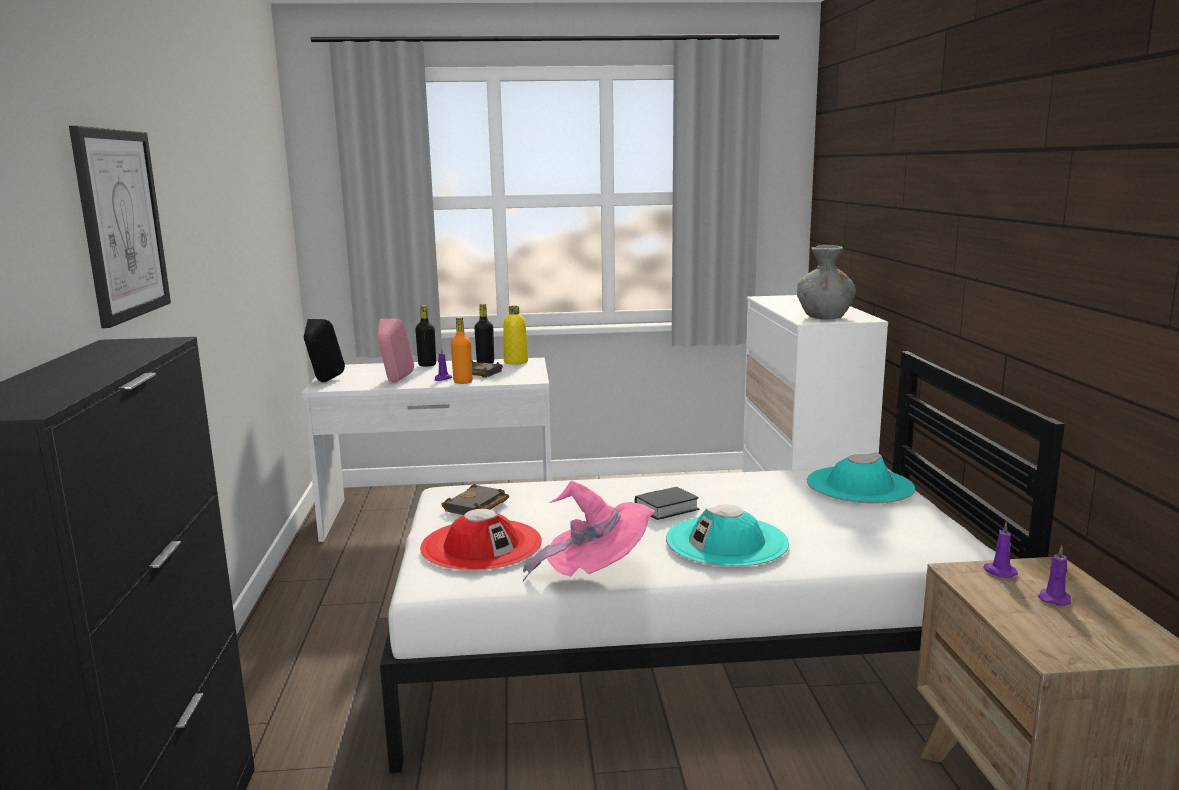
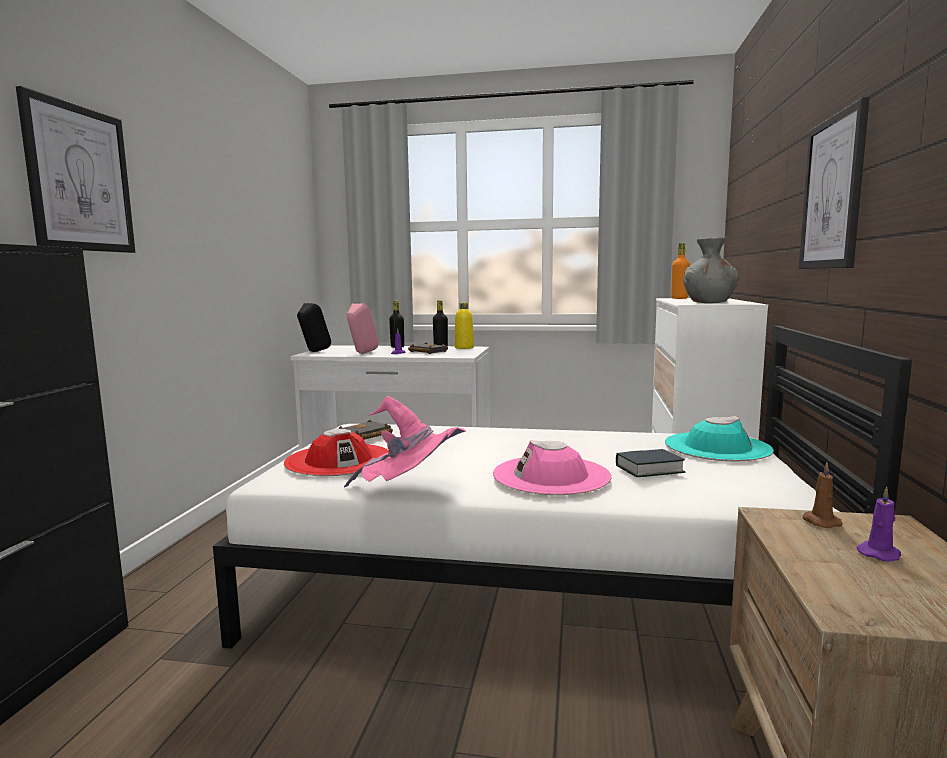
camera: 15 degrees right, 5 degrees down
(463, 382) = (410, 355): orange bottle -> orange bottle (679, 298)
(666, 509) = (518, 449): book -> book (649, 469)
(727, 541) = (551, 475): turquoise hat -> pink hat
(968, 230) = (833, 193): none -> picture
(999, 572) = (820, 521): purple candle -> brown candle

